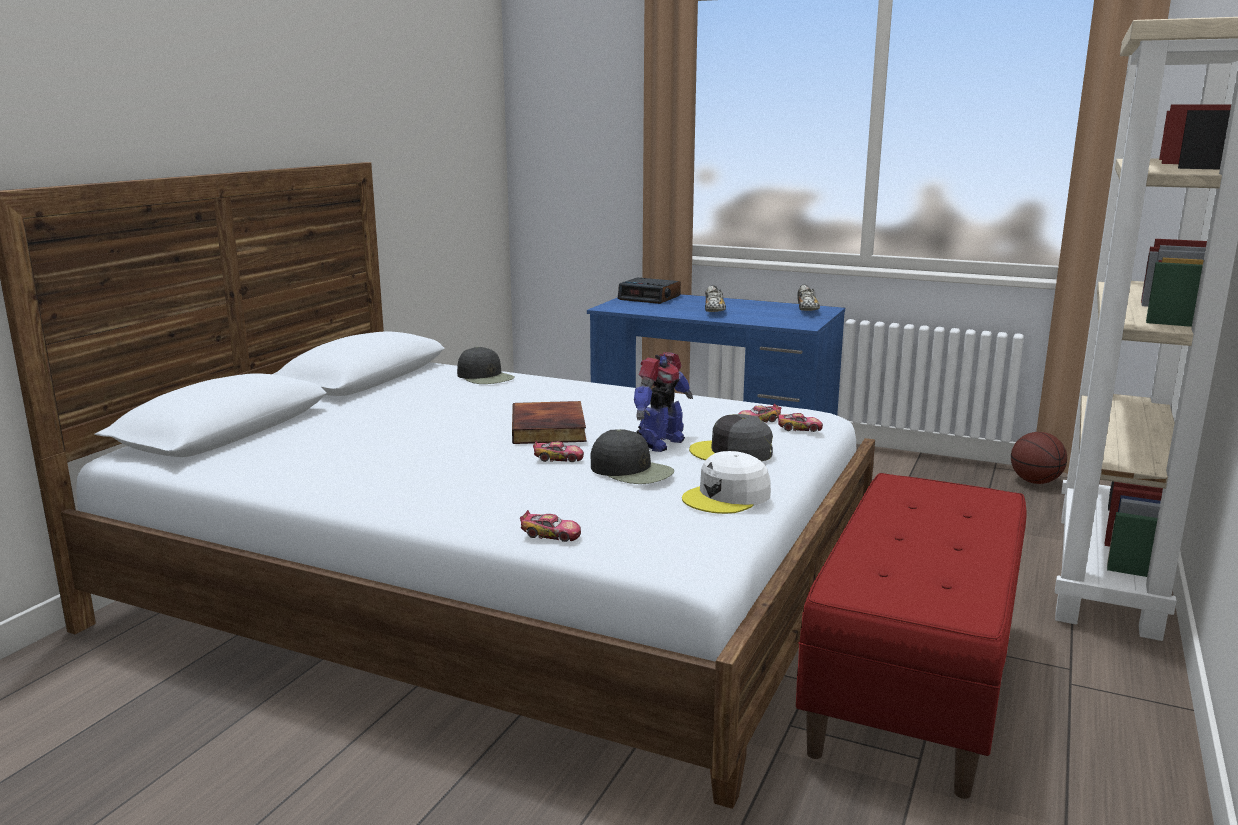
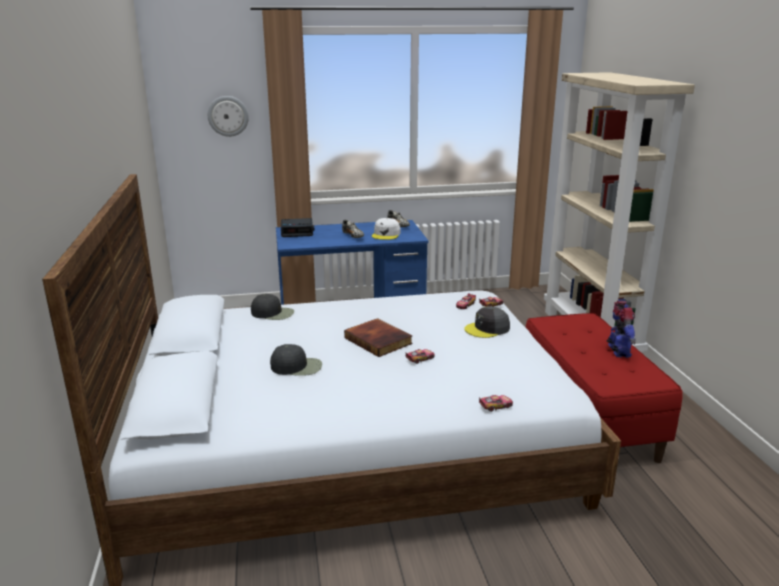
camera: 35 degrees left, 5 degrees up
(597, 122) = (228, 116): none -> wall clock
(632, 470) = (469, 355): black cap -> black cap (297, 366)
(659, 443) = (446, 333): toy robot -> toy robot (618, 351)
(727, 497) = (529, 356): white cap -> white cap (386, 234)
(1035, 482) = (514, 295): basketball -> none

